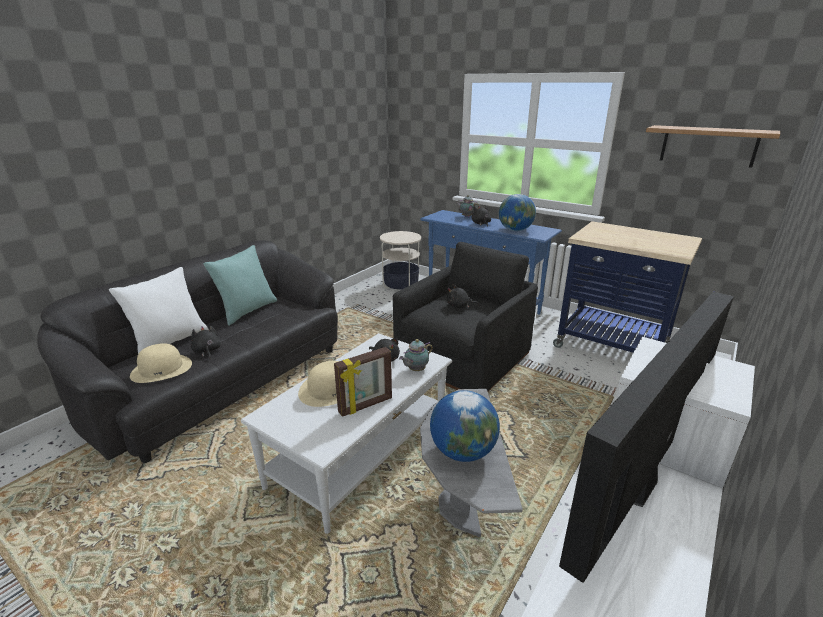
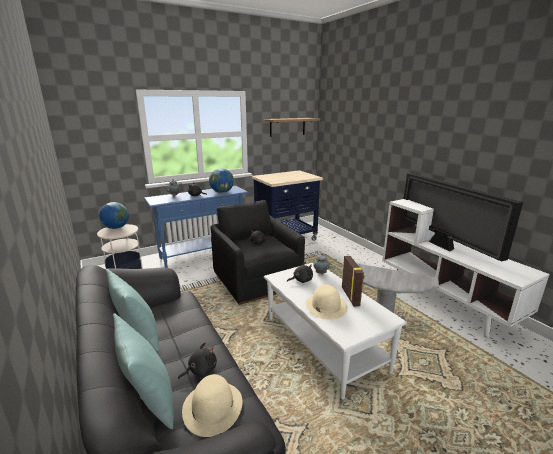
camera: 65 degrees left, 5 degrees down
(170, 341) = (149, 400): white pillow -> turquoise pillow
(207, 351) = (200, 370): black plush toy -> black plush toy turned 150 degrees clockwise
(463, 451) = (398, 280): globe -> globe (116, 228)

